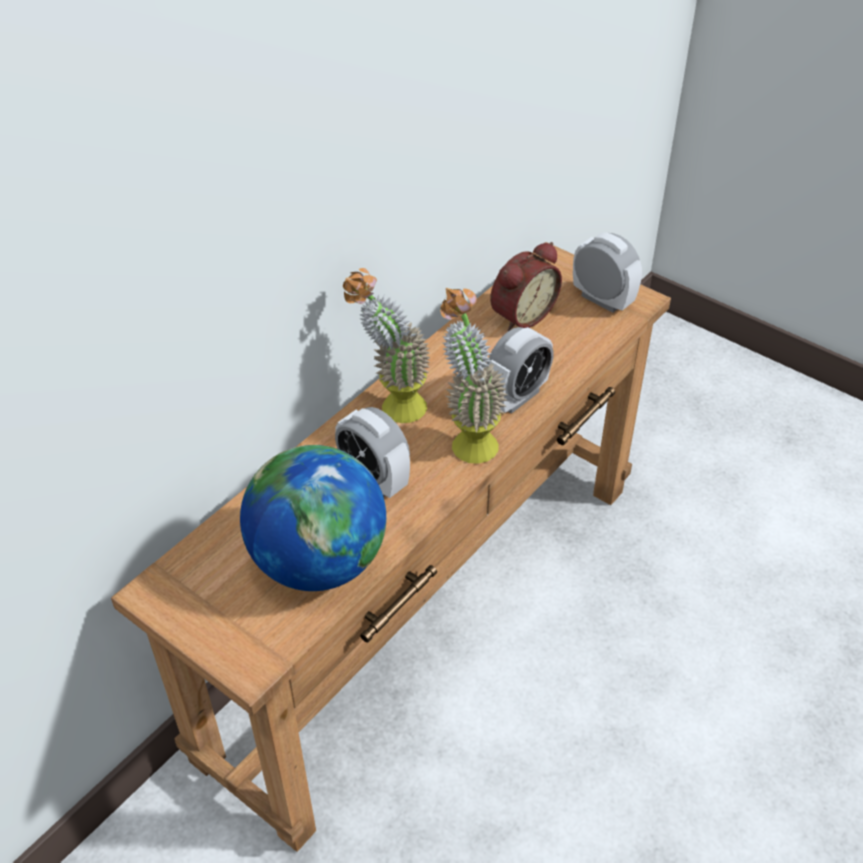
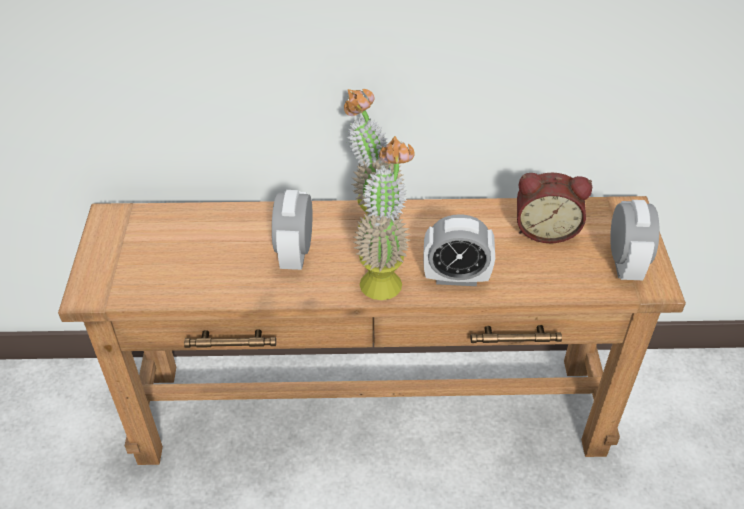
camera: 50 degrees right, 0 degrees up
(318, 562) = (197, 272): globe -> none

